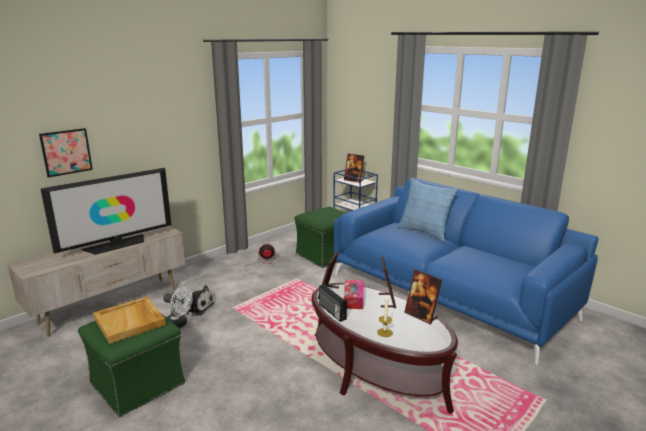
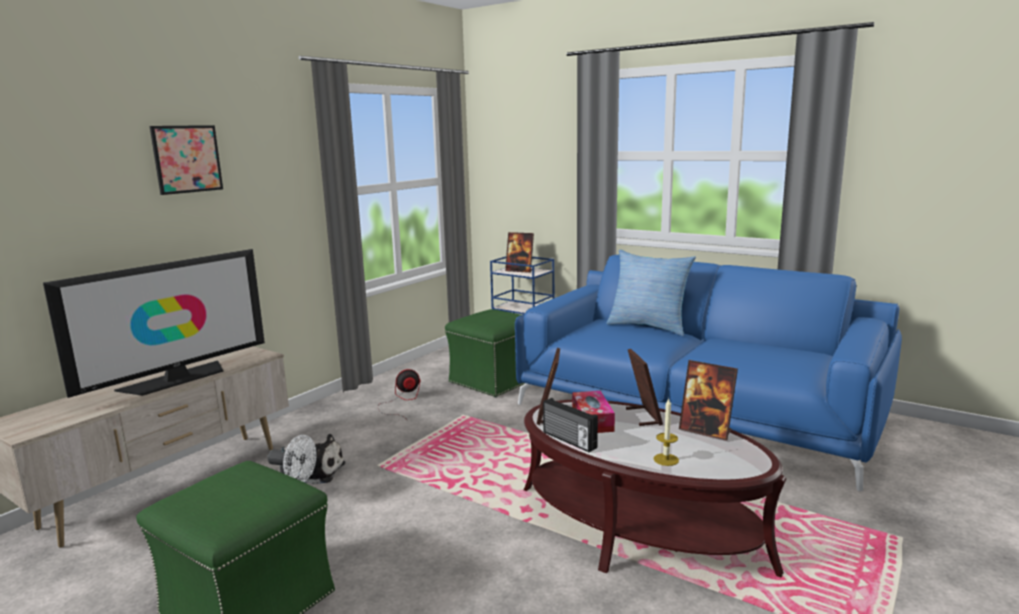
camera: 10 degrees left, 5 degrees down
(66, 152) = (83, 226): picture -> picture (187, 159)
(130, 322) = (235, 491): beige tray -> none

